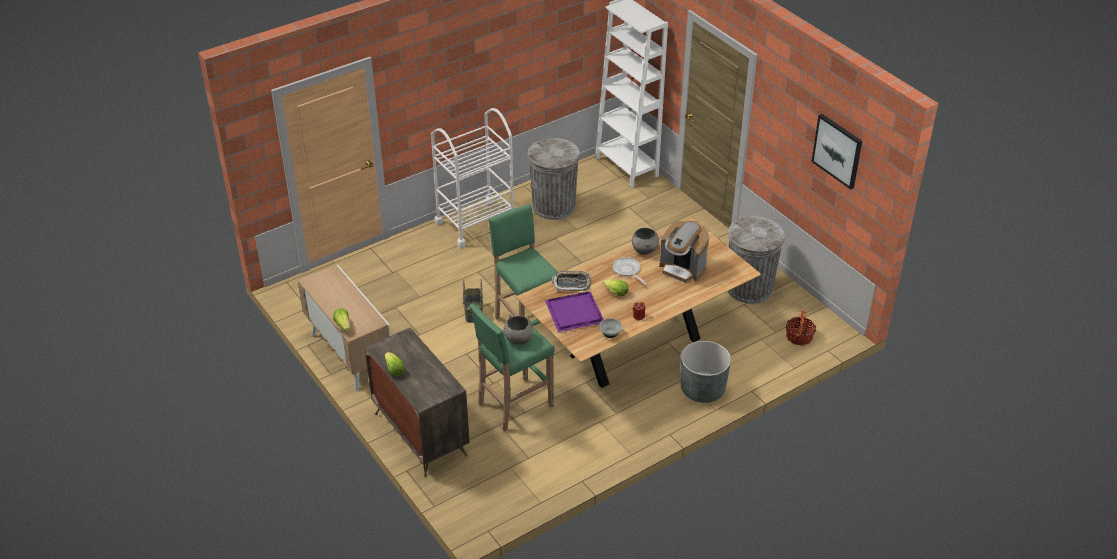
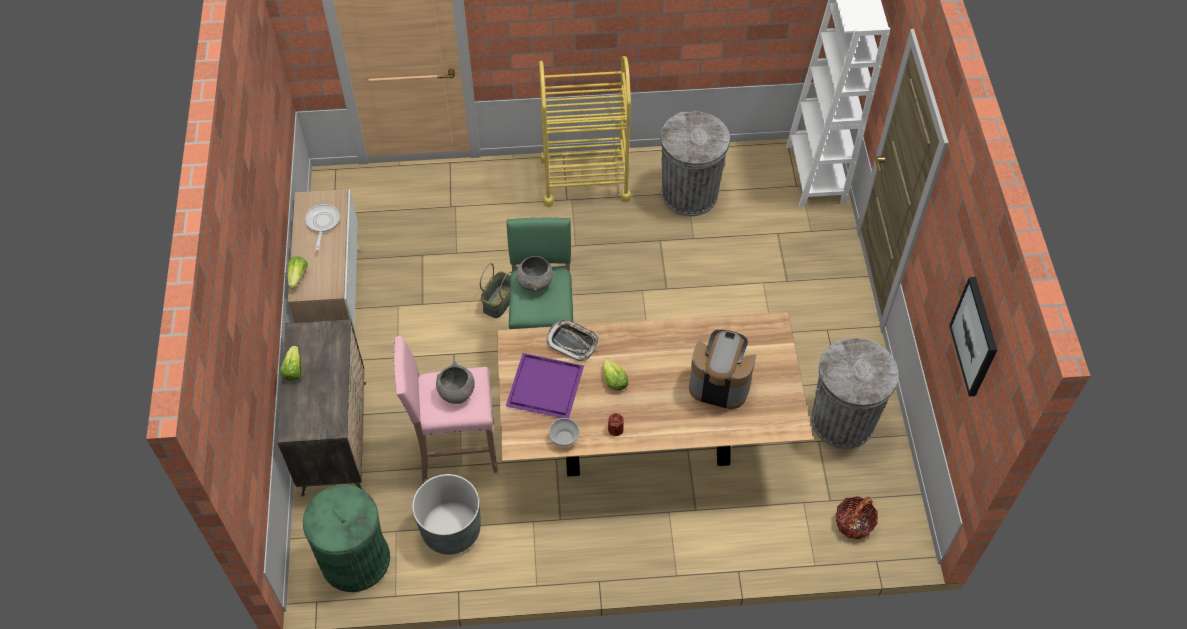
camera: 30 degrees right, 15 degrees up
(475, 223) = (585, 179): white cart -> yellow cart
(495, 495) = (355, 559): none -> green trash can
(514, 405) = (456, 450): green stool -> pink stool
(627, 271) = (651, 355): frying pan -> frying pan (322, 223)
(644, 250) = (693, 334): grey bowl -> grey bowl (535, 283)
(682, 268) = (719, 384): coffee machine -> coffee machine turned 135 degrees clockwise
(702, 389) = (681, 538): grey planter -> grey planter (451, 529)

